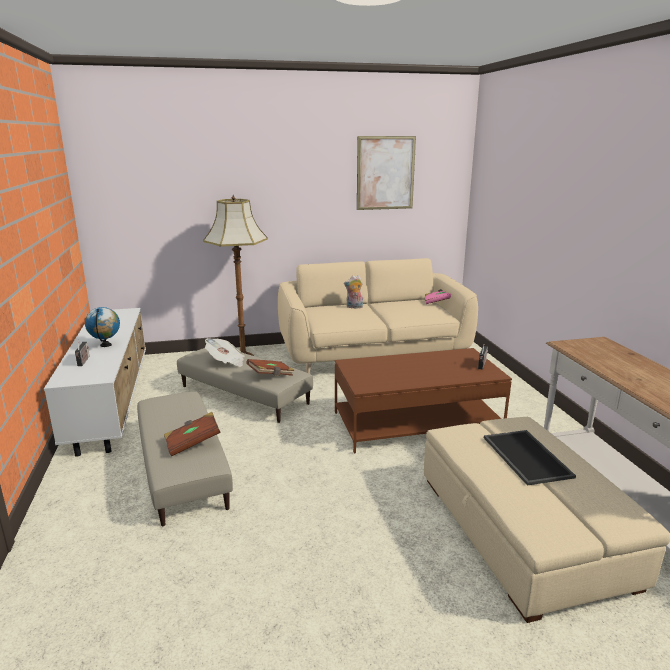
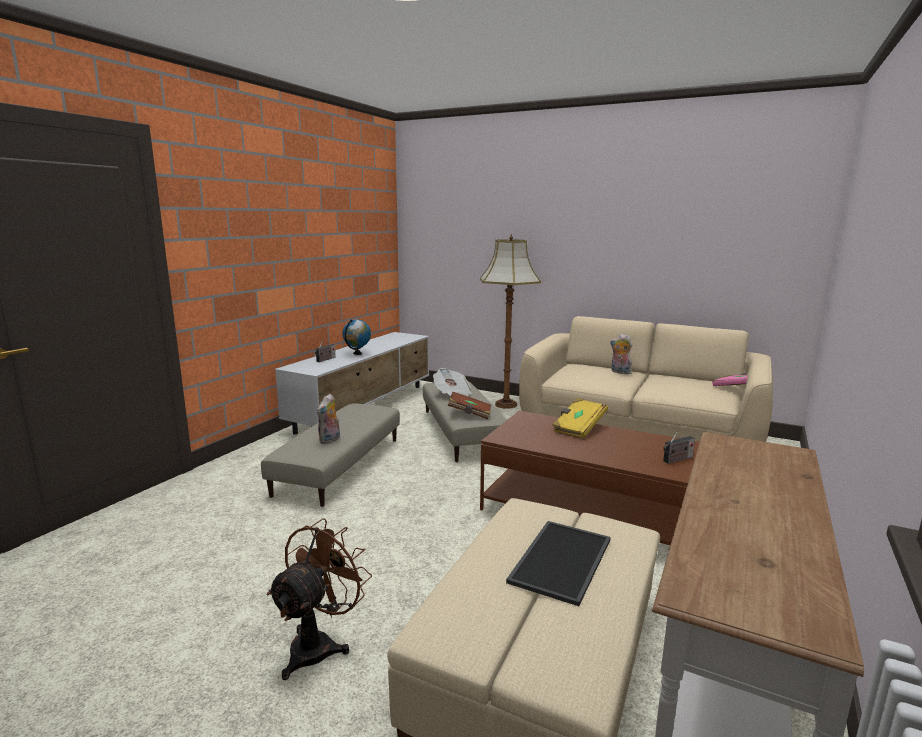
camera: 40 degrees right, 5 degrees down
(193, 443) = (330, 440): brown book -> plush toy
(385, 173) = (703, 219): picture -> none
(396, 361) = (578, 428): none -> yellow book
(401, 607) = (319, 644): none -> brown fan

